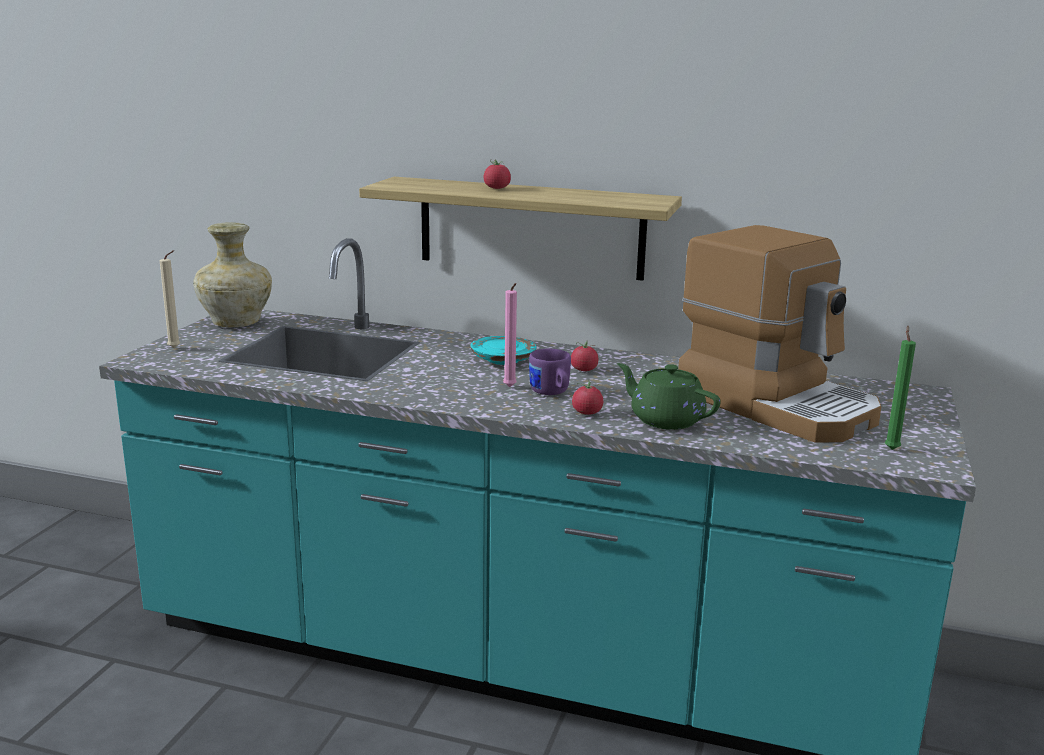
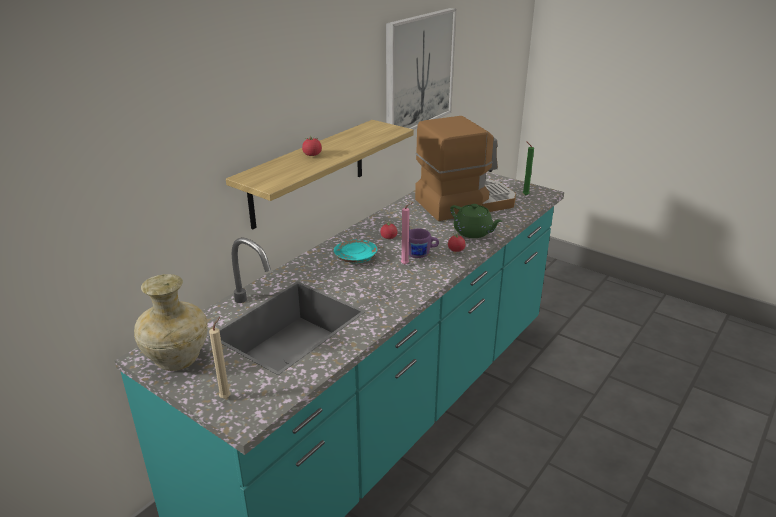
camera: 70 degrees left, 10 degrees up
(665, 419) = (473, 232): green teapot -> green teapot turned 105 degrees counterclockwise
(826, 150) = (418, 71): none -> picture

